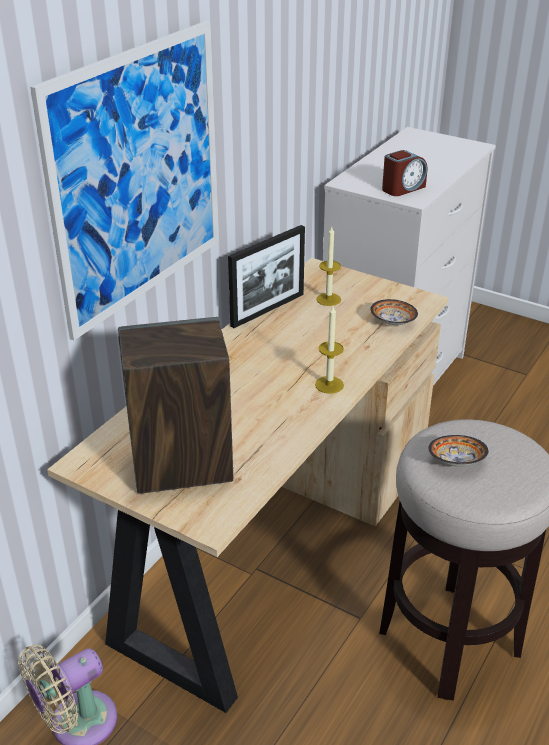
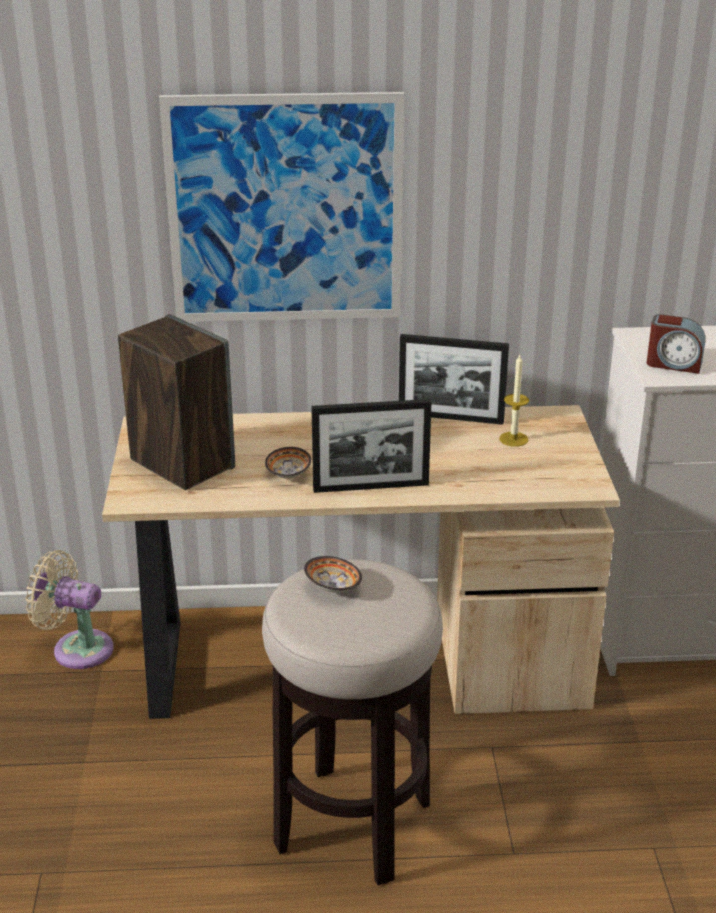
camera: 55 degrees right, 5 degrees down
(329, 385) = (371, 487): candle -> picture frame
(393, 322) = (522, 484): bowl -> bowl (288, 474)

